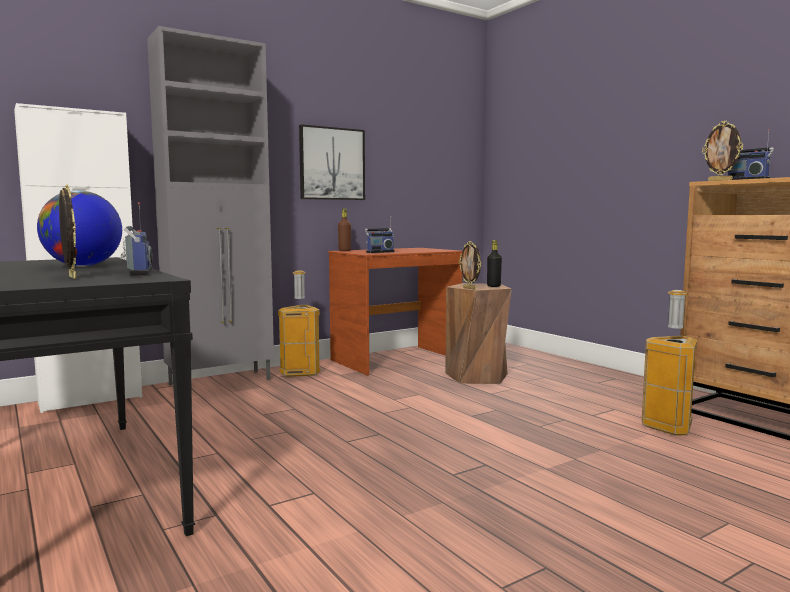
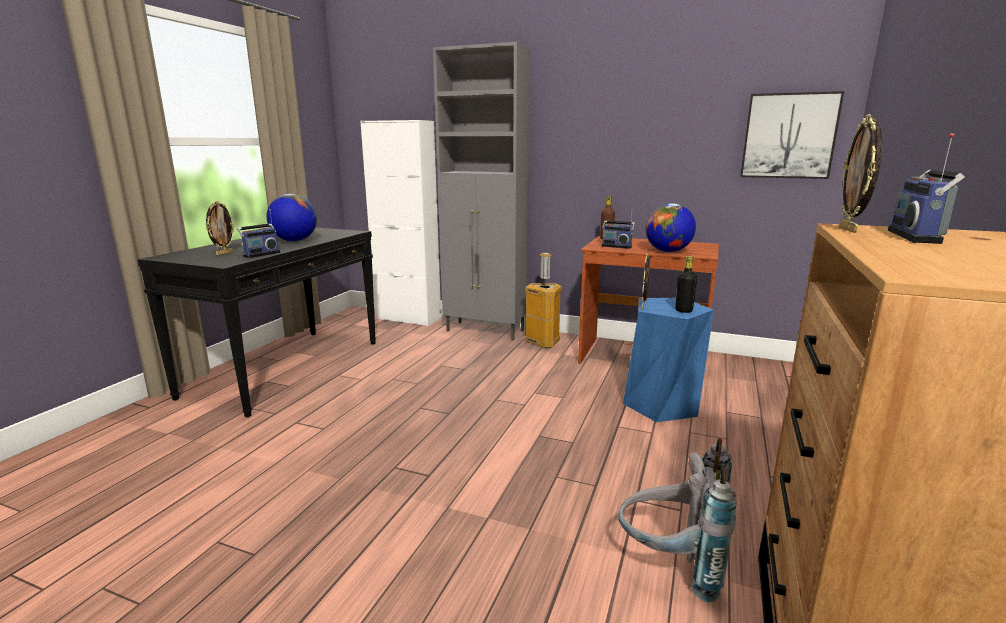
camera: 55 degrees right, 10 degrees up
(332, 164) = (614, 147): picture -> picture (789, 136)
(423, 251) = (668, 251): none -> globe
(477, 376) = (661, 405): brown stool -> blue stool
(670, 427) = (670, 566): trash can -> grey backpack

